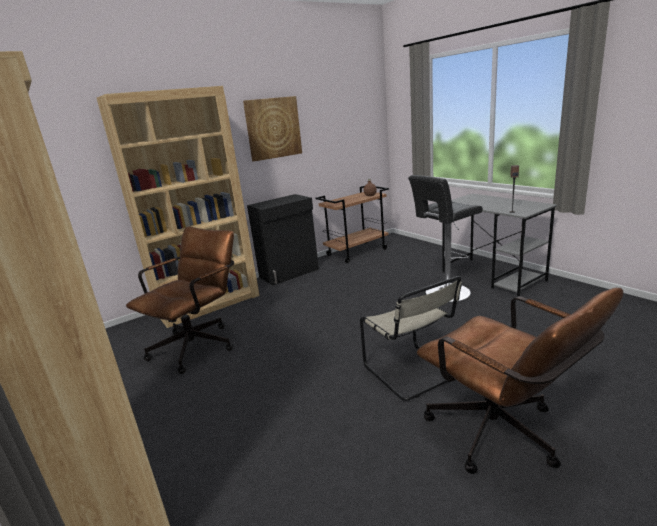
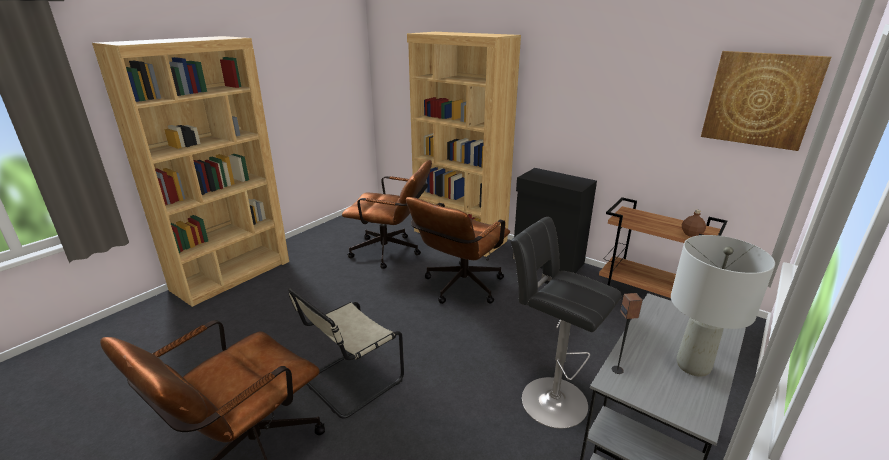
camera: 70 degrees right, 5 degrees up
(273, 128) = (592, 92): picture -> picture (760, 99)
(300, 311) = (459, 288): none -> brown office chair
(506, 202) = (692, 366): none -> grey table lamp

